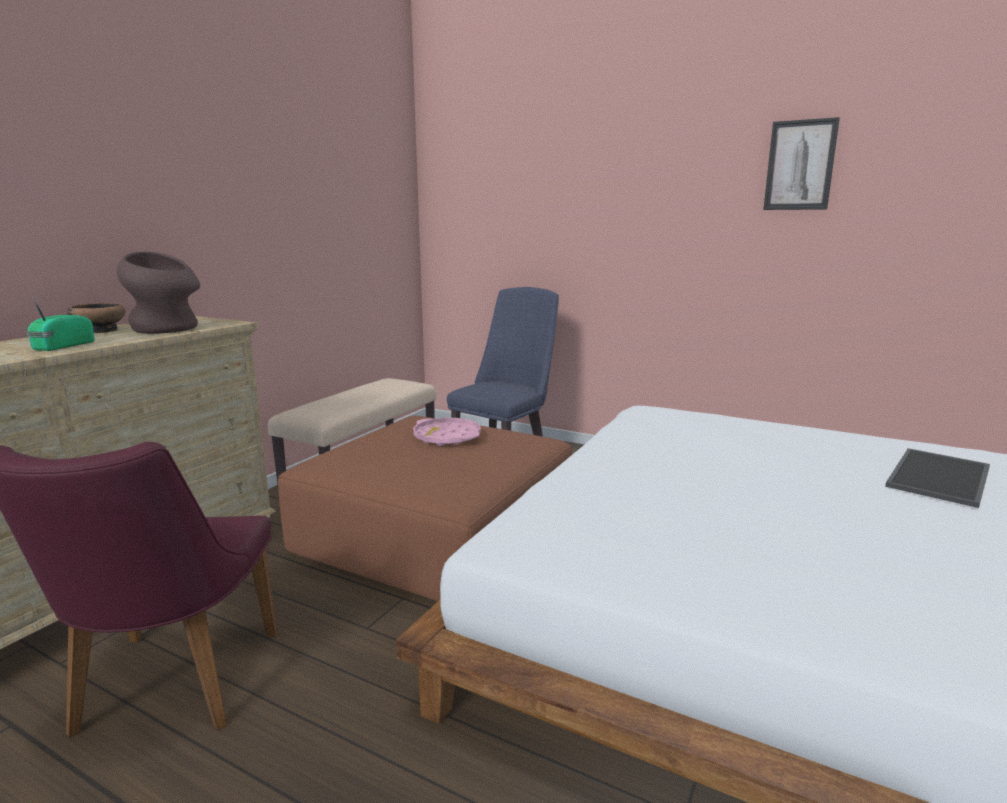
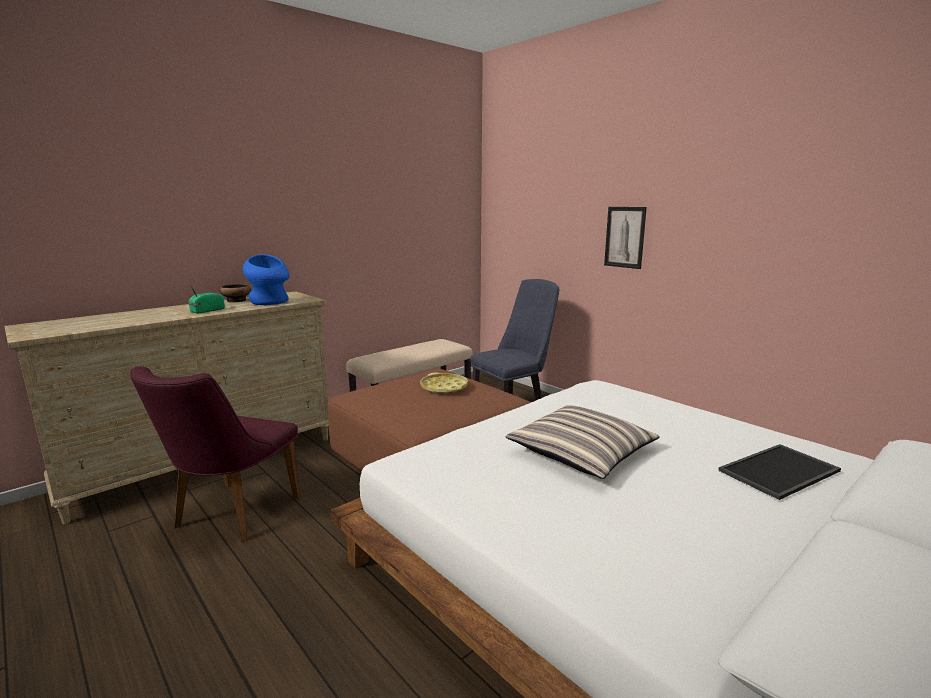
camera: 20 degrees right, 0 degrees up
(167, 330) = (270, 302): brown vase -> blue vase
(447, 437) = (444, 387): pink tray -> yellow tray
(721, 491) = (581, 453): none -> pillow
(800, 165) = (756, 191): picture -> picture (625, 237)

